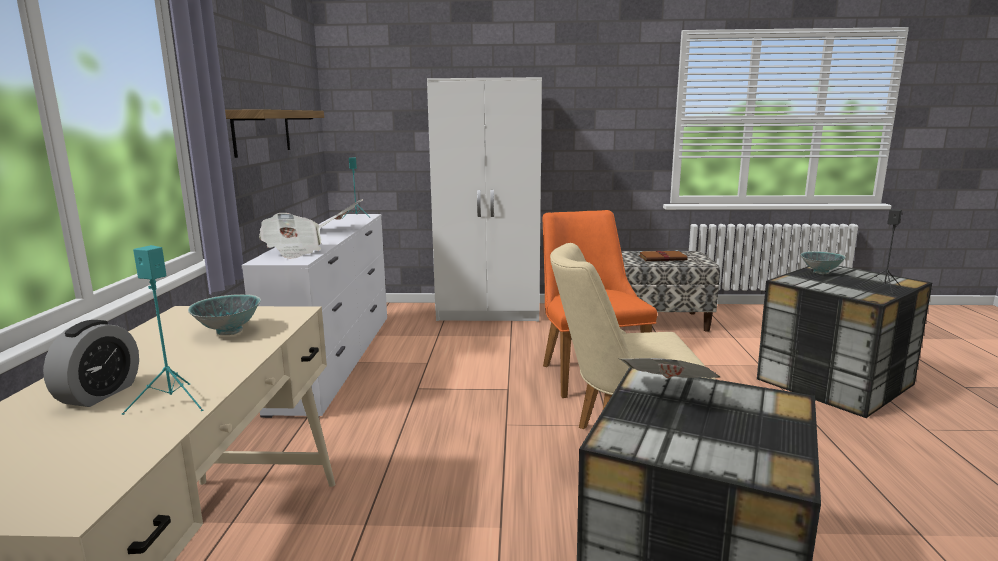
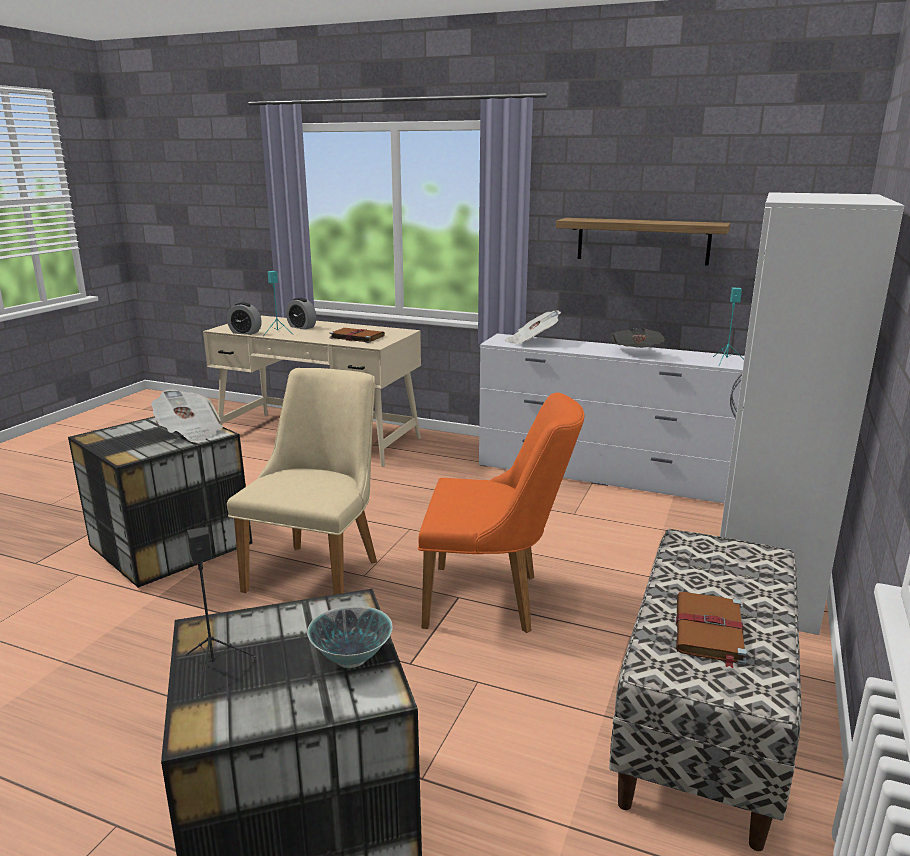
camera: 110 degrees right, 5 degrees up
(148, 445) = (245, 332): none -> alarm clock
(229, 331) = (356, 337): bowl -> brown book

